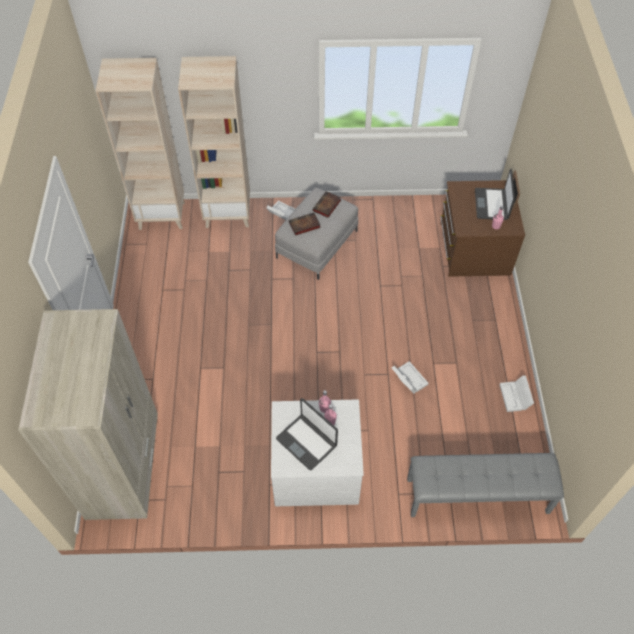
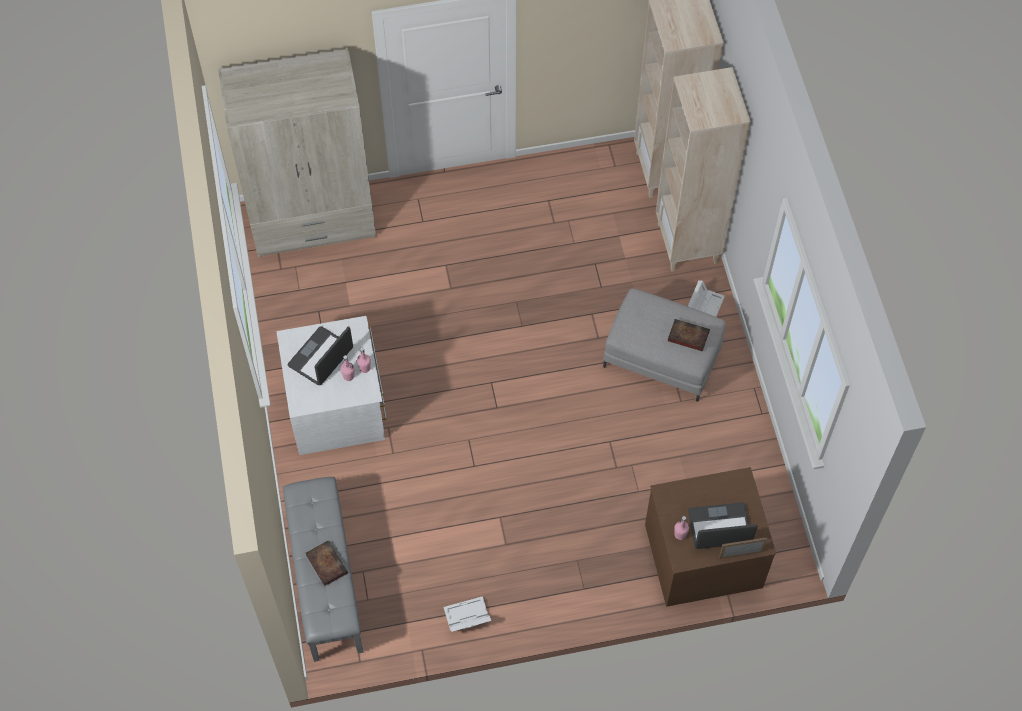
camera: 80 degrees right, 5 degrees up
(304, 225) = (647, 315): book -> book (325, 563)
(408, 379) = (471, 489): white storage box -> none

